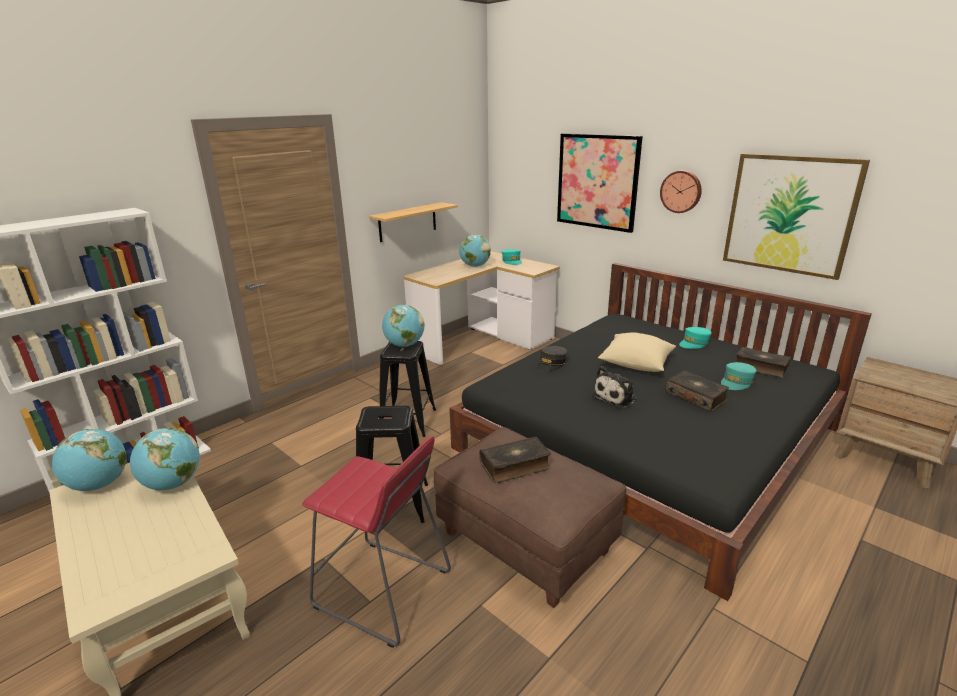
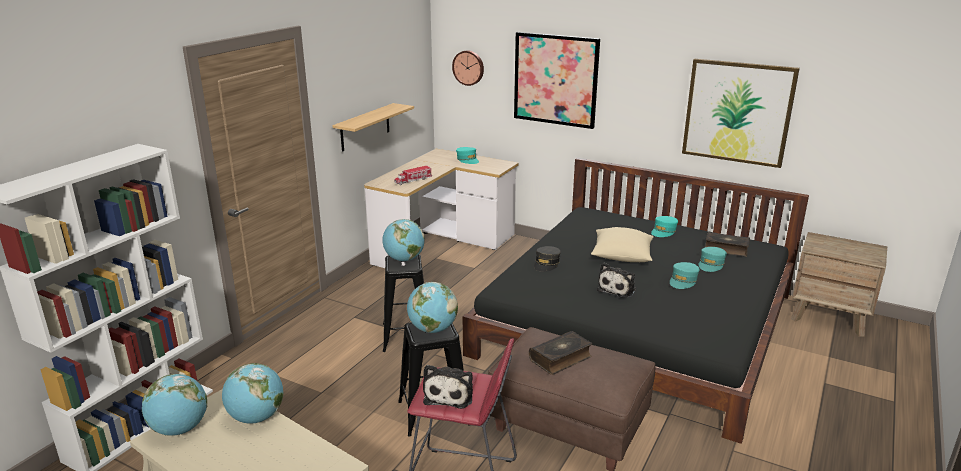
camera: 15 degrees left, 0 degrees up
(354, 490) = (449, 394): none -> plush toy
(449, 275) = (413, 180): none -> toy truck
(475, 266) = (432, 168): globe -> globe (432, 329)
(681, 191) = (640, 90): wall clock -> wall clock (468, 67)
(696, 396) = (683, 281): book -> turquoise cap

